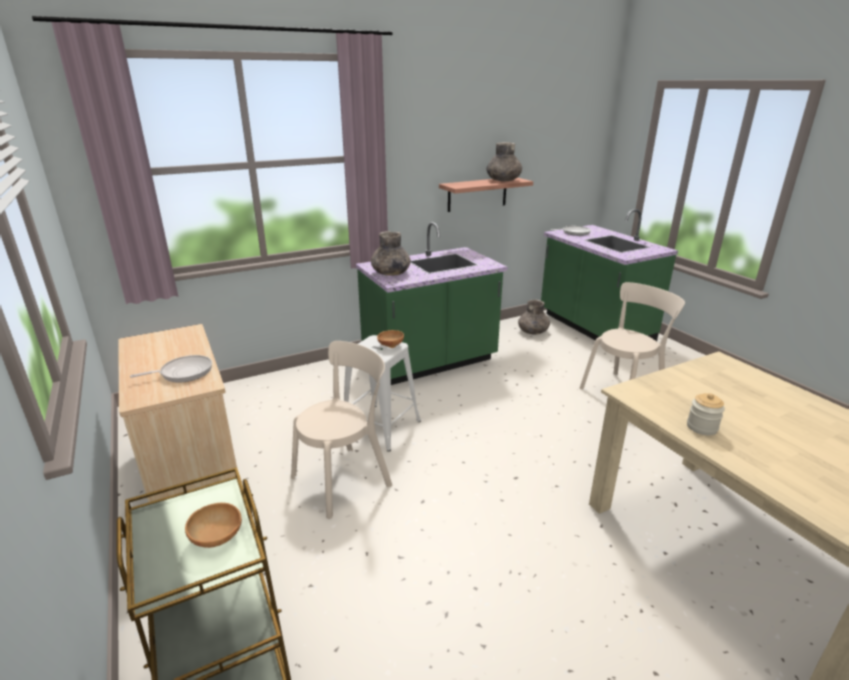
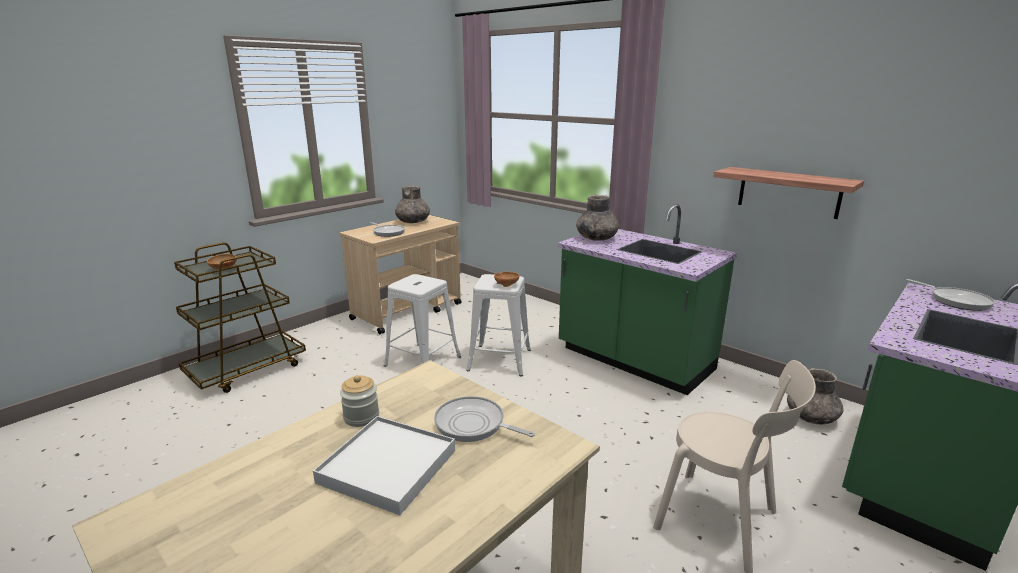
camera: 70 degrees right, 5 degrees down
(345, 479) = (422, 361): beige chair -> white stool
(503, 180) = (817, 178): grey vase -> grey vase (413, 222)
(704, 384) = (473, 425): none -> frying pan
(764, 420) = (388, 466): none -> white tray

